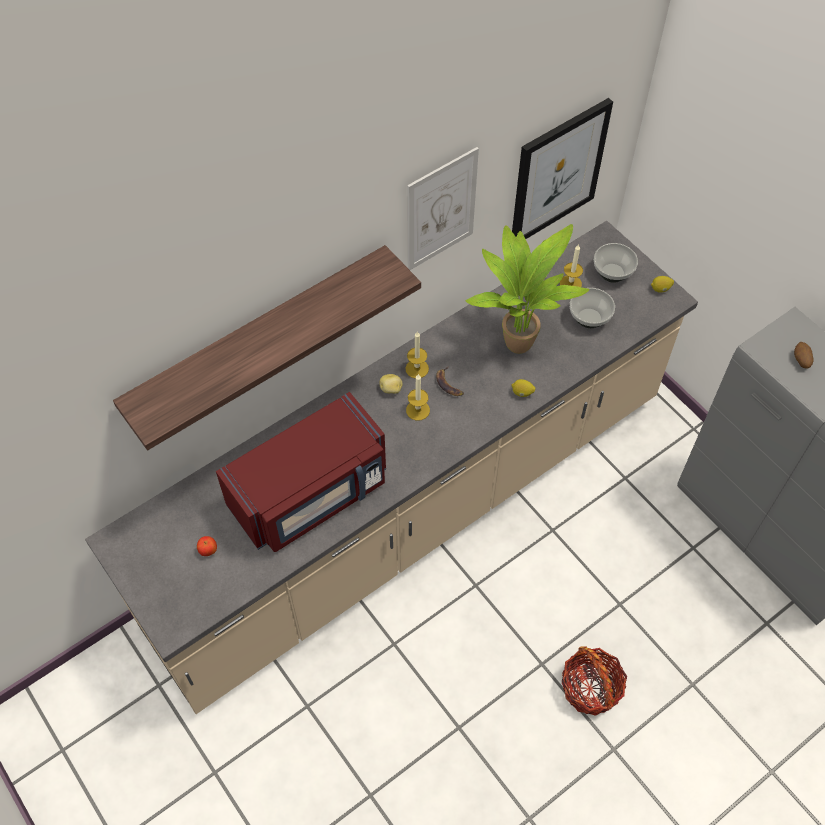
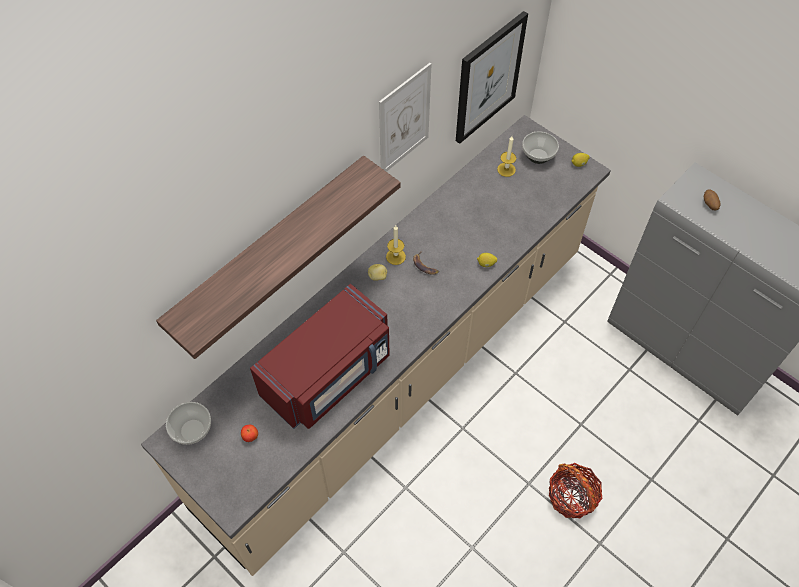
camera: 10 degrees left, 0 degrees up
(418, 410) = (403, 291): candle -> none
(516, 341) = (472, 222): potted plant -> none
(589, 318) = (527, 195): bowl -> bowl (192, 430)

